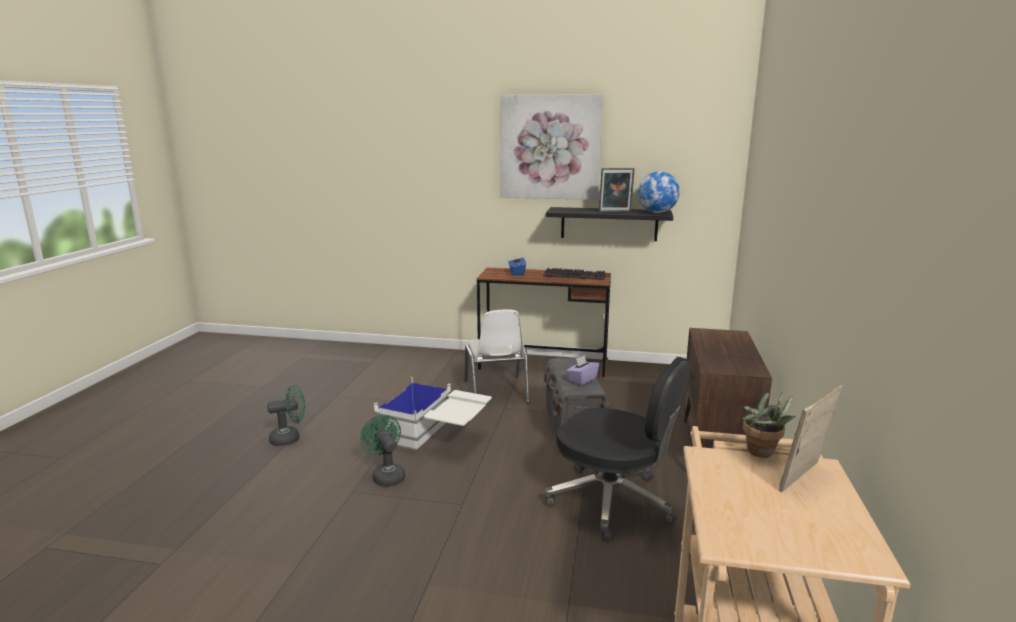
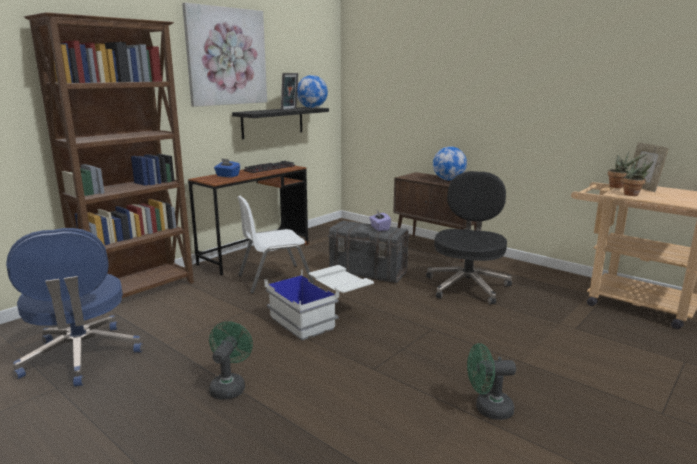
camera: 60 degrees left, 0 degrees up
(303, 378) = (81, 357): none -> blue office chair
(386, 475) = (361, 349): green fan -> green fan (488, 409)
(413, 355) = (140, 292): none -> brown bookcase
(496, 391) = (274, 279): white chair -> white chair turned 135 degrees clockwise
(613, 502) = (467, 286): black office chair -> black office chair turned 45 degrees counterclockwise
(716, 471) = (633, 195): none -> potted plant
(735, 354) = (448, 180): none -> globe

